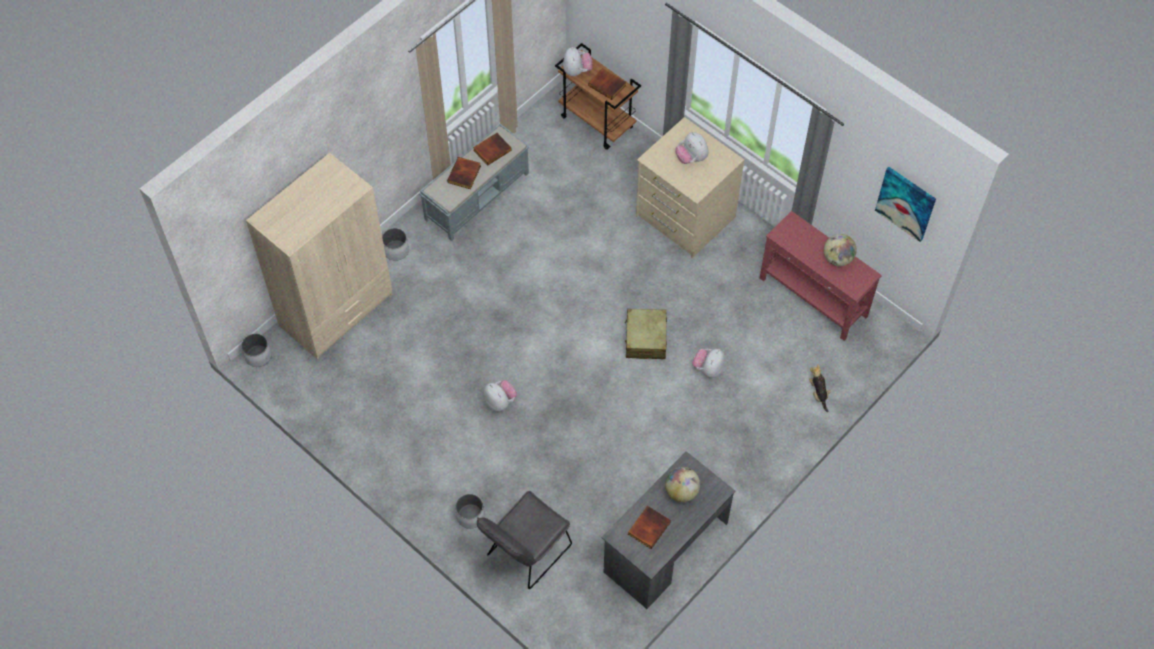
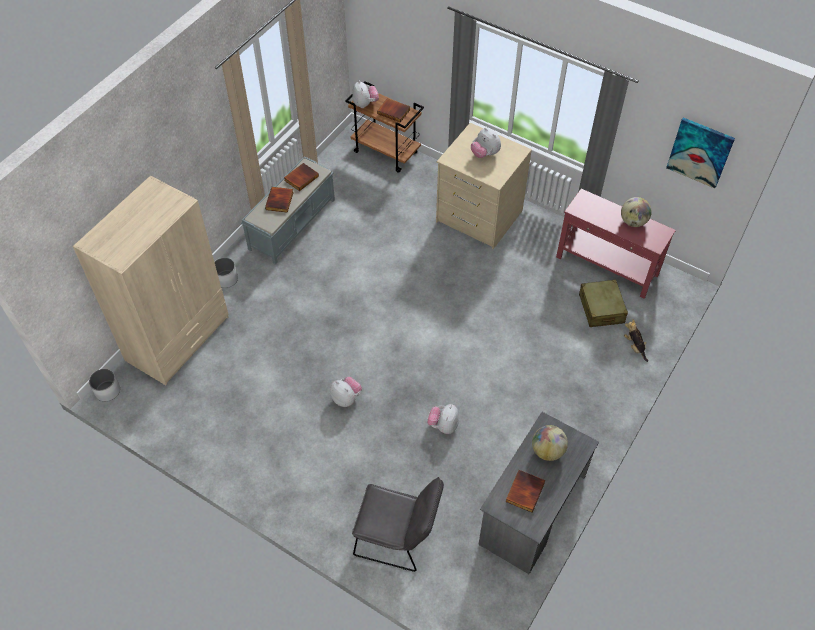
camera: 10 degrees left, 5 degrees down
(470, 516) = (337, 511): white planter -> none
(525, 554) = (398, 539): grey chair -> grey chair turned 105 degrees counterclockwise
(645, 339) = (468, 322): beige suitcase -> beige suitcase (601, 309)
(708, 369) = (531, 340): plush toy -> plush toy (443, 425)

